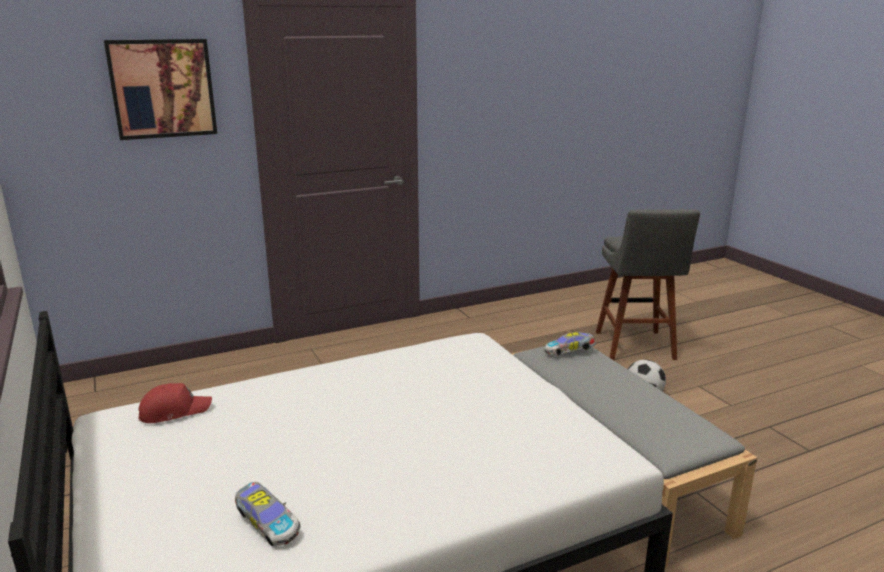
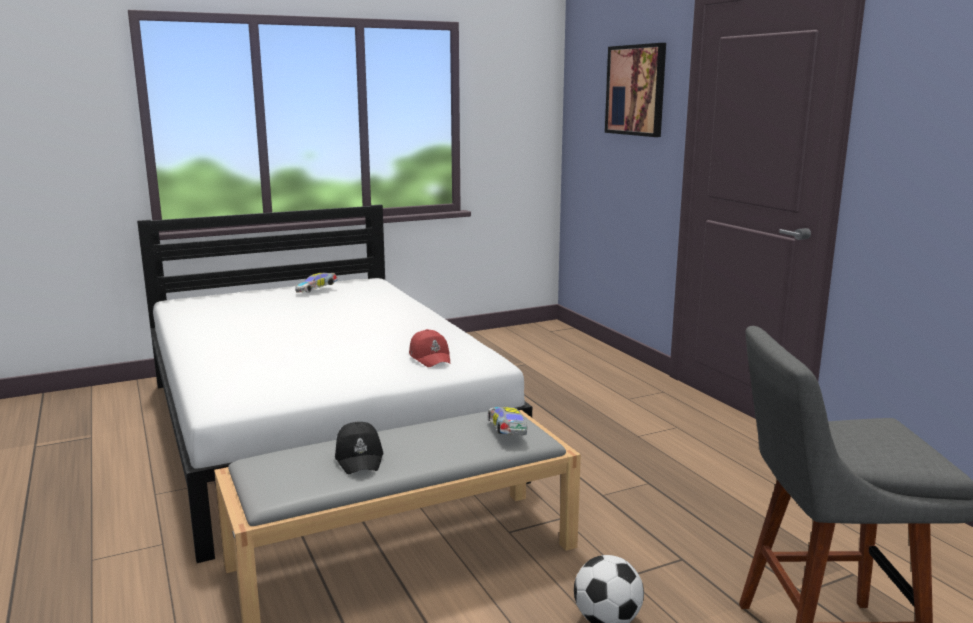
camera: 90 degrees right, 5 degrees down
(174, 411) = (368, 288): red cap -> red cap (430, 357)
(266, 524) = (226, 315): toy car -> toy car (317, 290)
(637, 404) = (360, 457): none -> black cap

